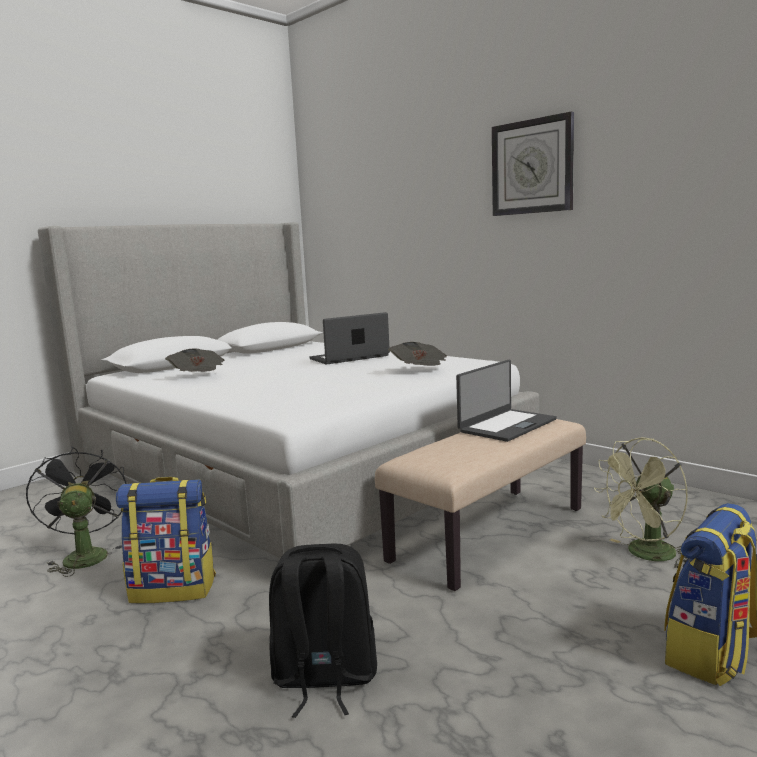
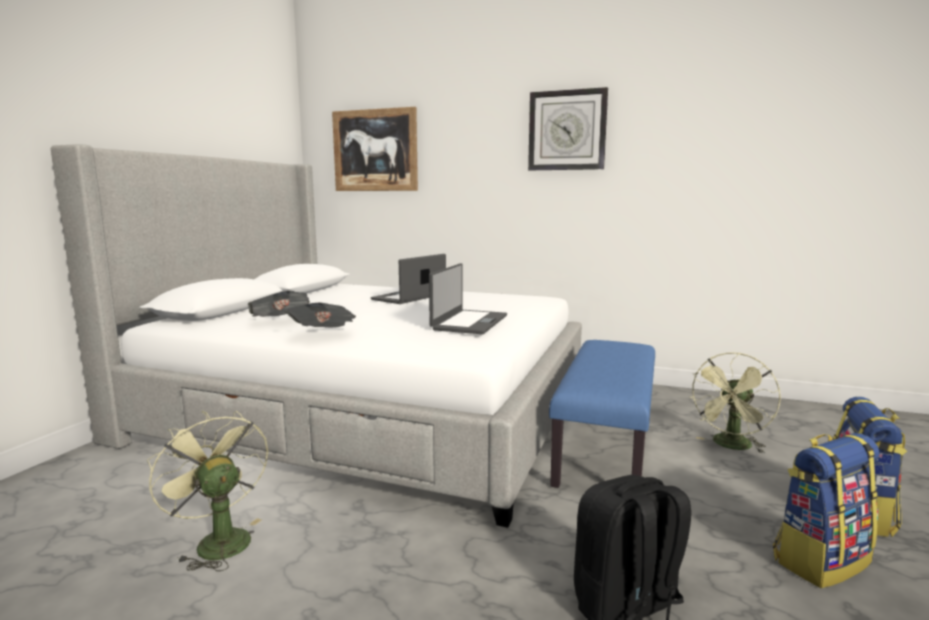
camera: 25 degrees left, 0 degrees up
(84, 555) = (217, 540): black fan -> green fan
(174, 589) = (373, 556): backpack -> backpack (820, 560)
(357, 203) = (375, 150): none -> picture
(420, 371) = (503, 307): newspaper -> newspaper (323, 335)
(488, 533) = (604, 447): beige bench -> blue bench
(506, 425) = (608, 351): laptop -> laptop (469, 322)

